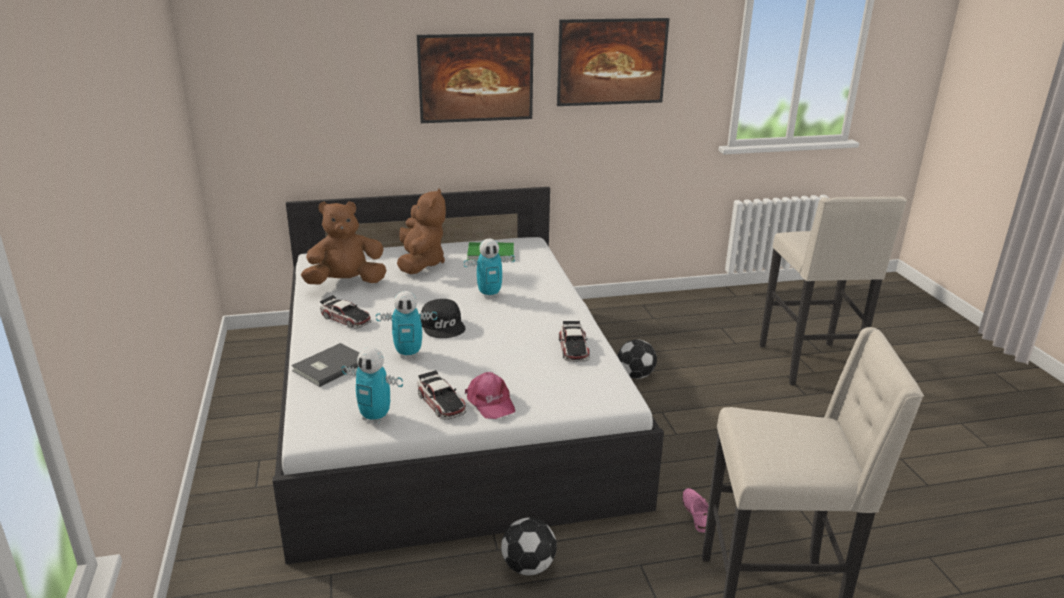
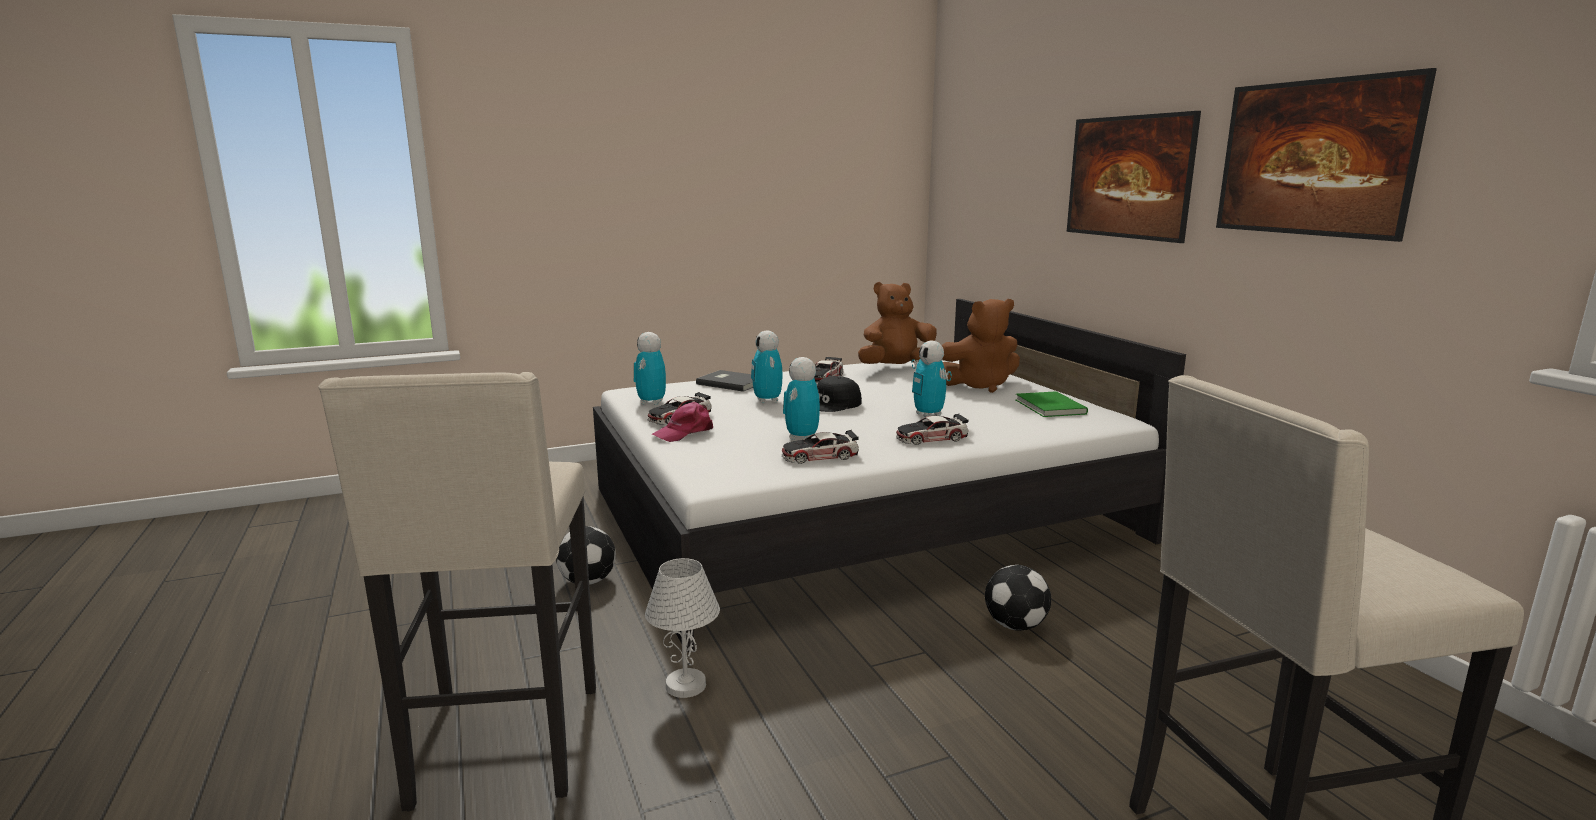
camera: 80 degrees right, 10 degrees down
(346, 283) = (896, 368): brown plush toy -> brown plush toy turned 75 degrees counterclockwise
(528, 350) = (802, 438): none -> toy robot
(546, 303) = (931, 438): none -> toy car
(696, 513) = (685, 685): pink shoe -> white table lamp

